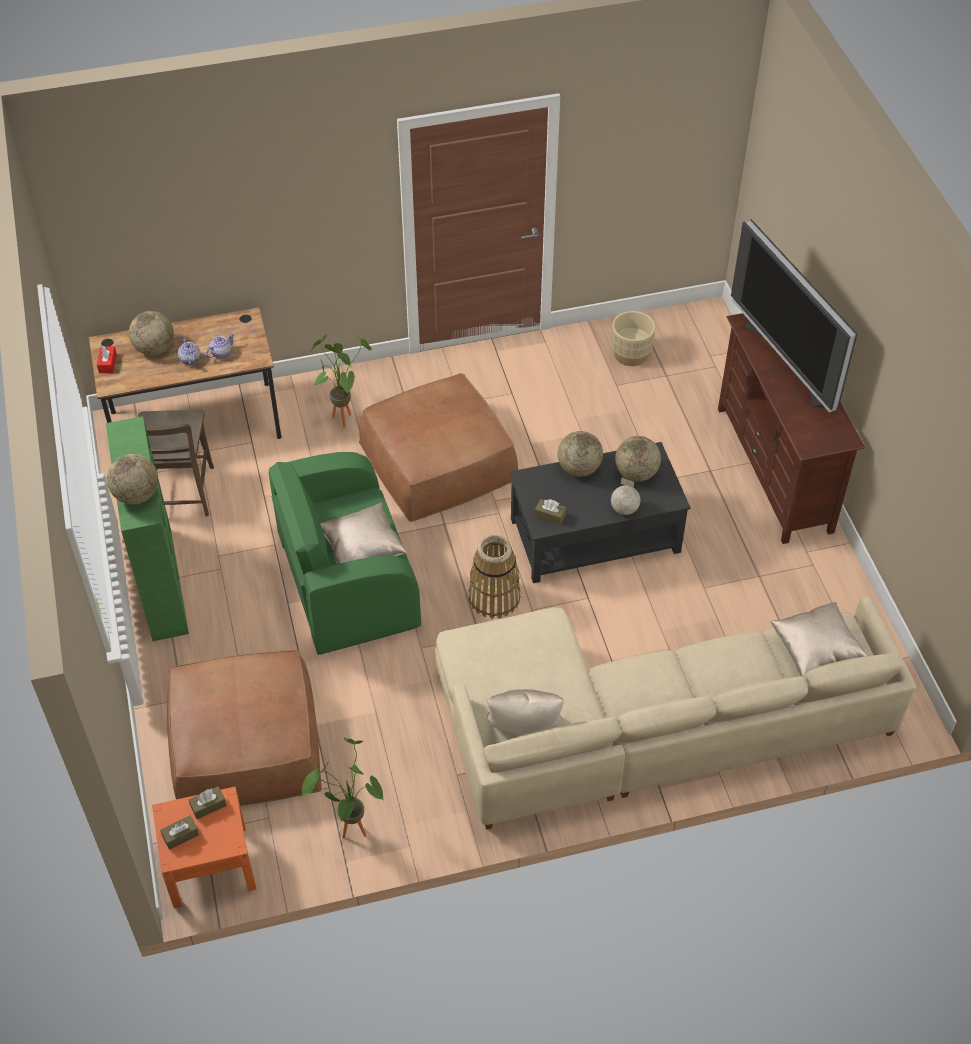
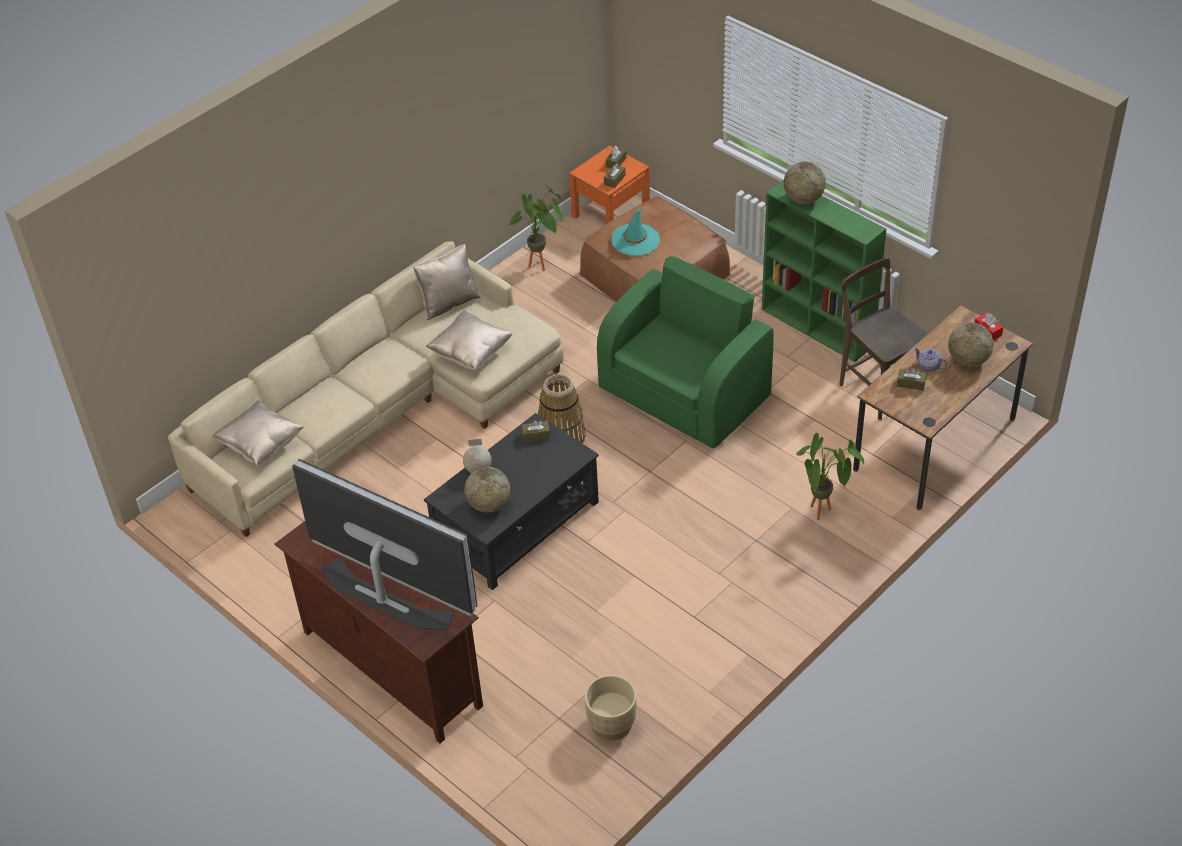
camera: 150 degrees right, 5 degrees down
(221, 353) = (911, 383): teapot -> brown tissue box
(261, 712) = (635, 240): none -> turquoise hat
(363, 551) = (661, 349): beige pillow -> beige pillow (471, 353)
(438, 459) = (703, 520): brown ottoman -> none
(579, 468) = (541, 484): globe -> none

